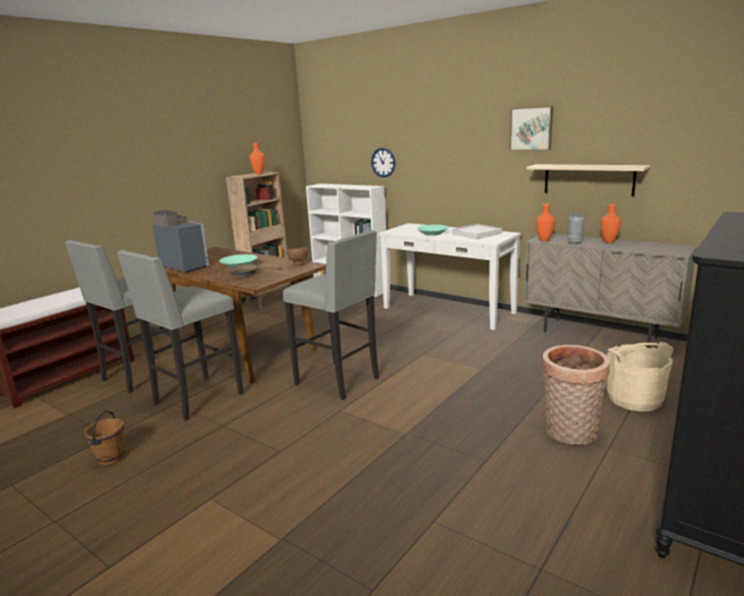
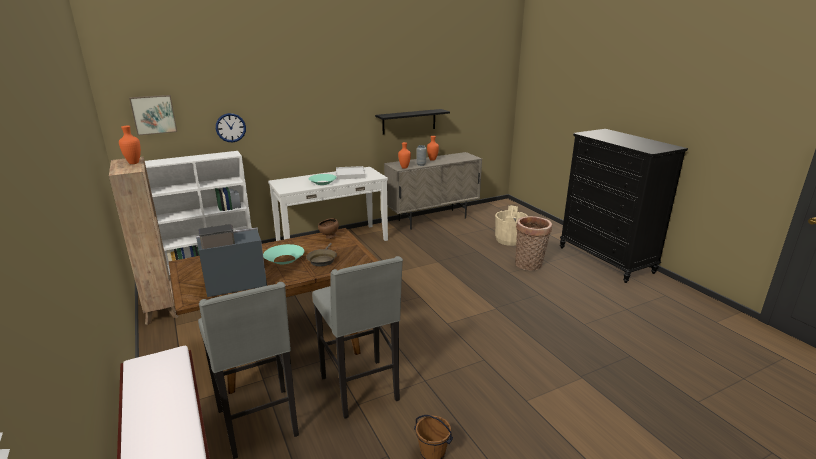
camera: 65 degrees left, 5 degrees up
(339, 381) = (402, 313): grey stool -> none
(531, 128) = (370, 89): picture -> picture (153, 114)
(588, 179) = (409, 121): beige shelf -> black shelf

